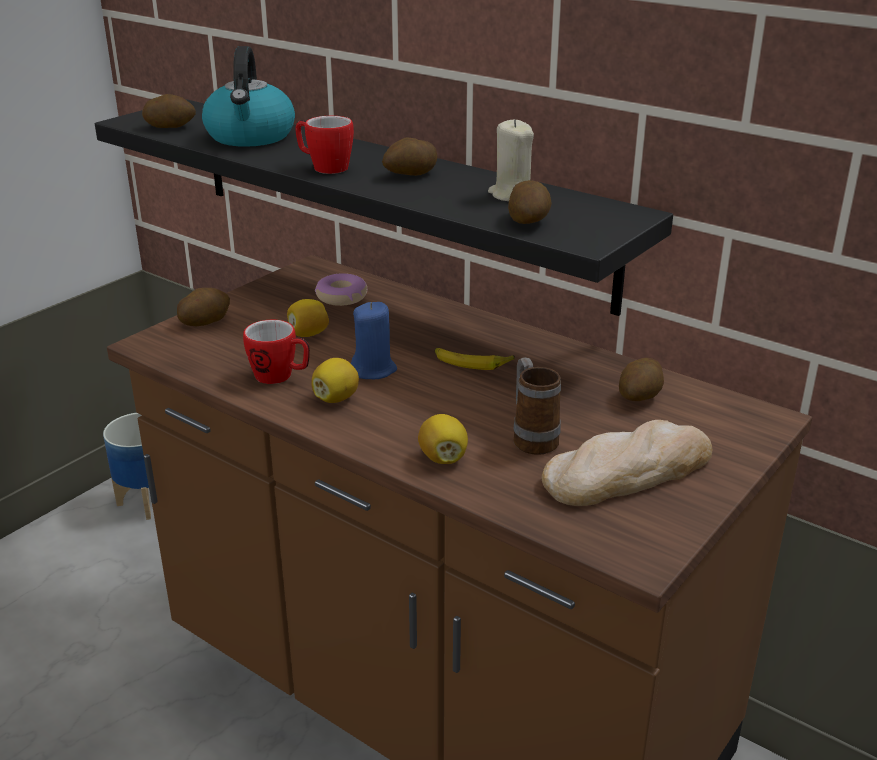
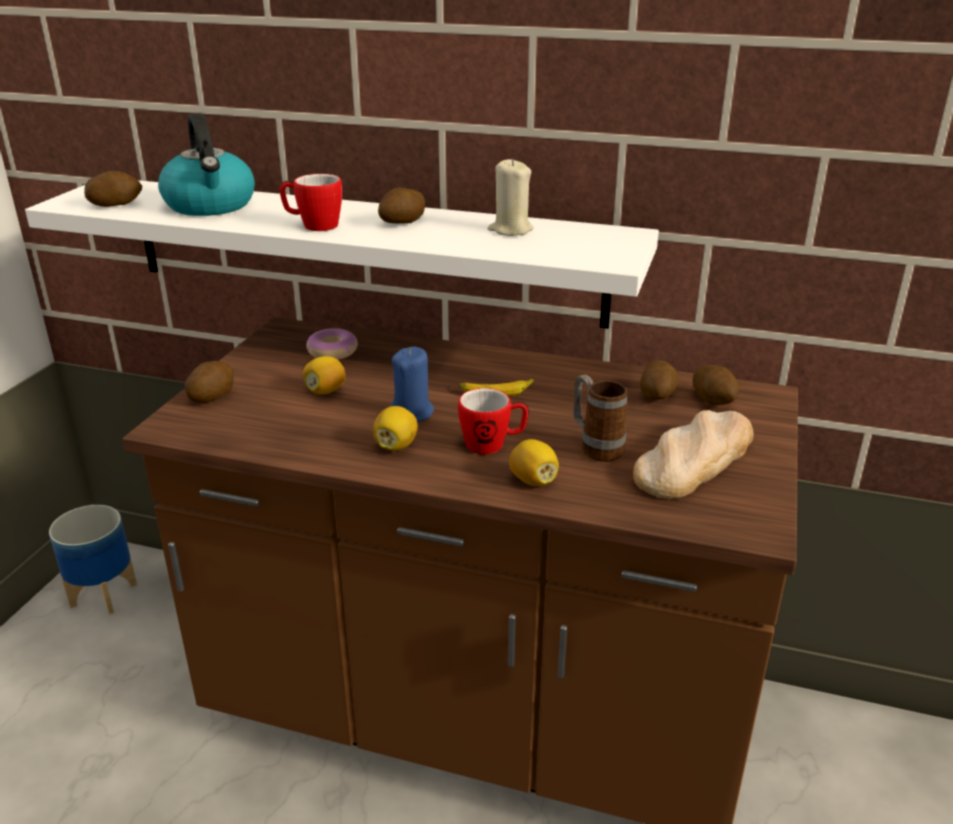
camera: 20 degrees left, 0 degrees up
(280, 377) = (327, 435): mug -> mug (493, 445)
(392, 197) = (361, 250): black shelf -> white shelf
(528, 221) = (548, 250): potato -> potato (714, 400)

